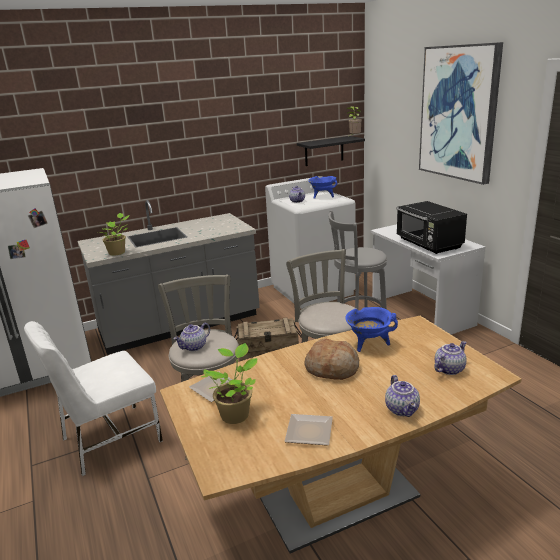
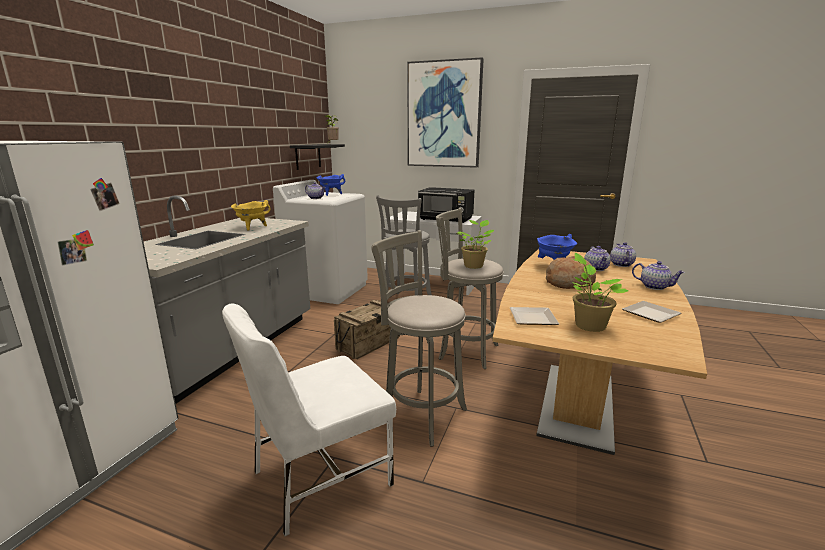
camera: 45 degrees left, 5 degrees down
(109, 439) = (319, 477): white chair -> white chair turned 45 degrees clockwise
(118, 252) = (183, 255): potted plant -> potted plant (474, 265)
(194, 347) = (426, 309): teapot -> teapot (596, 269)
(205, 230) = (252, 228): none -> yellow cooking pot

